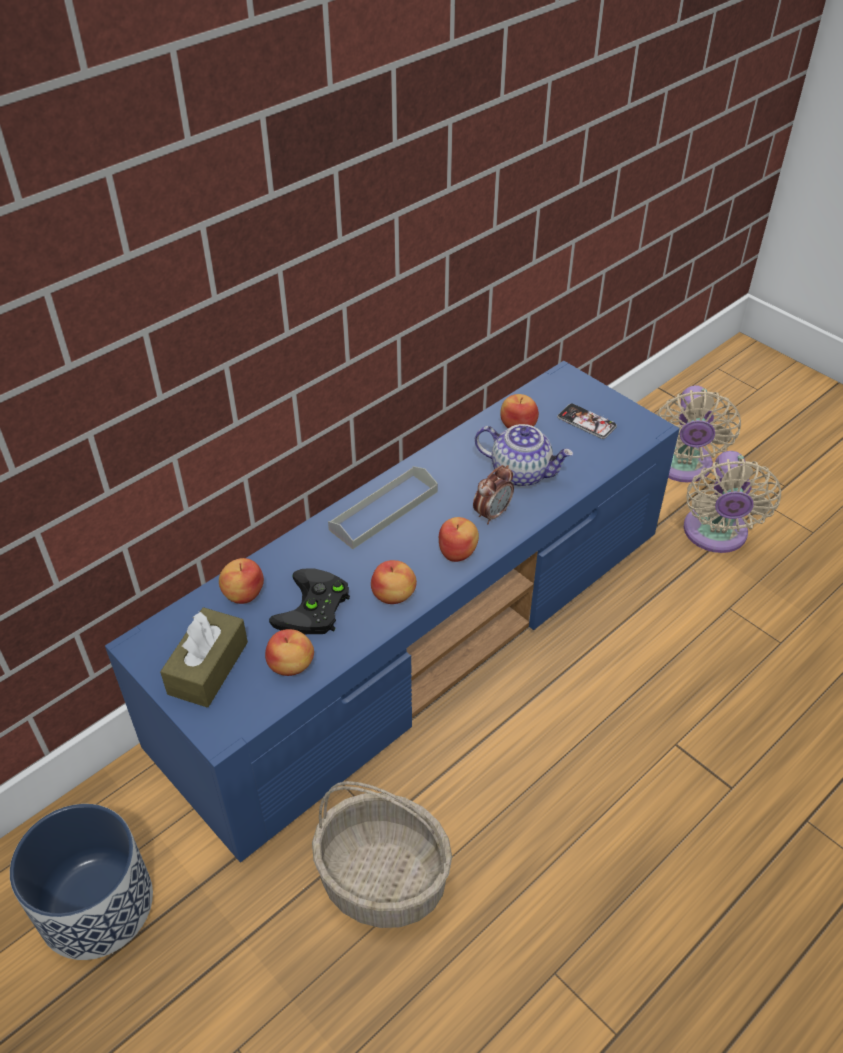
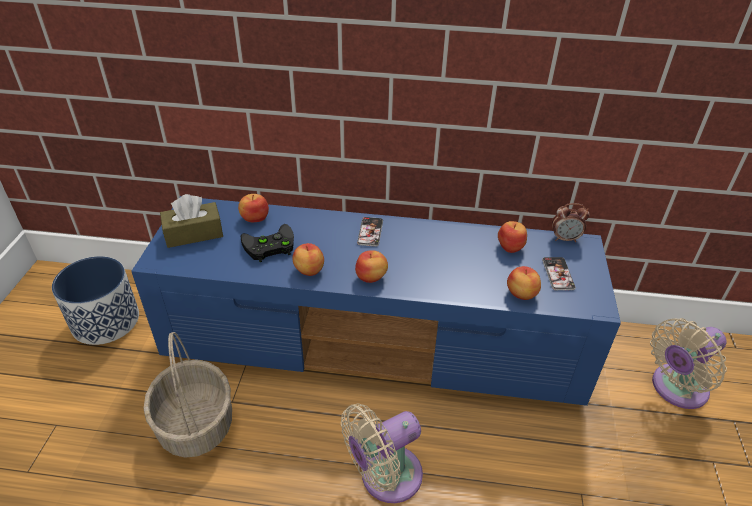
camera: 50 degrees right, 5 degrees down
(291, 666) = (220, 260): apple -> apple (521, 294)
(384, 510) = (370, 232): grey tray -> phone
(492, 514) = (420, 275): alarm clock -> alarm clock (565, 239)
(521, 472) = (471, 269): teapot -> none
(715, 535) = (638, 446): beige fan -> beige fan (385, 477)

